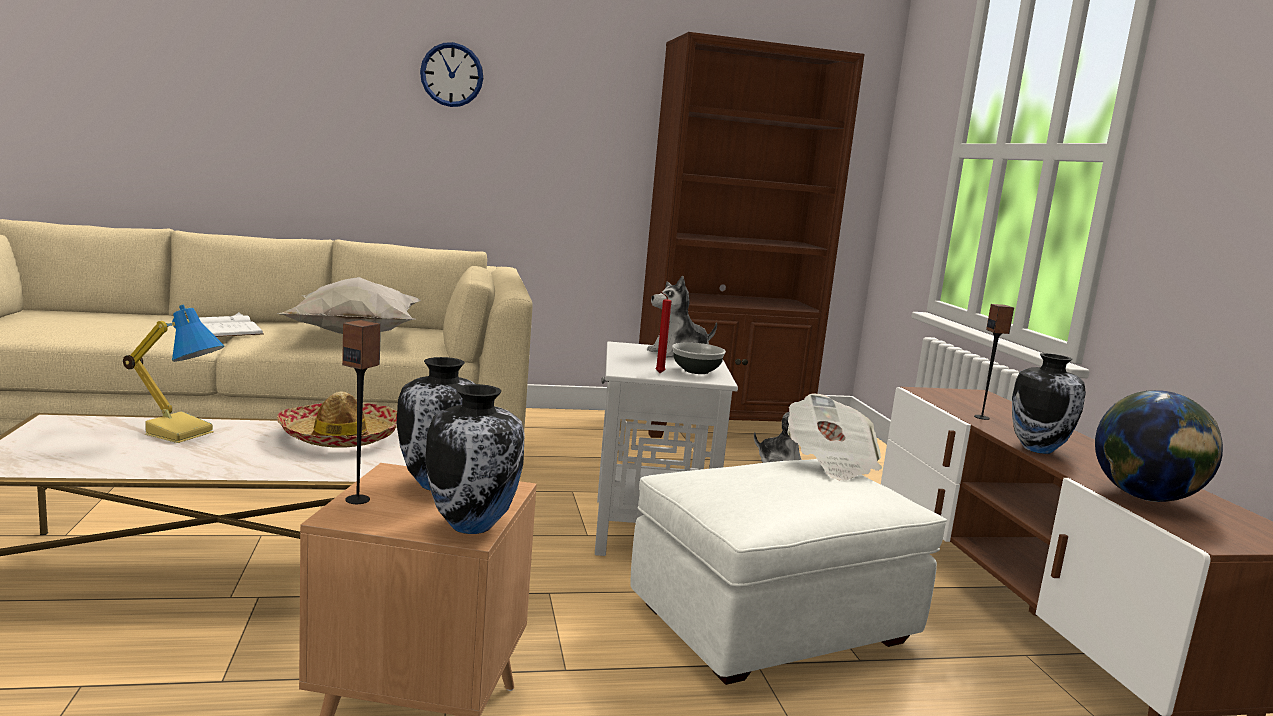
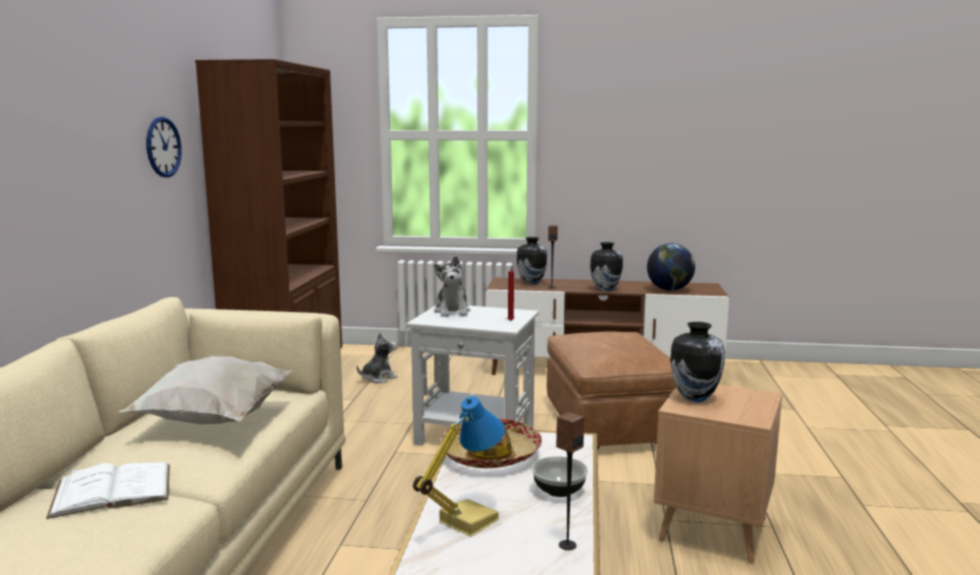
camera: 70 degrees left, 0 degrees up
(358, 499) = (727, 416): speaker -> speaker (567, 545)
(452, 75) = (58, 108): wall clock -> wall clock (163, 147)
(473, 526) = (752, 394): vase -> vase (531, 282)
(697, 371) = (503, 313): bowl -> bowl (559, 490)
(773, 624) = (609, 425): white ottoman -> brown ottoman
(830, 463) = (583, 331): newspaper -> none

